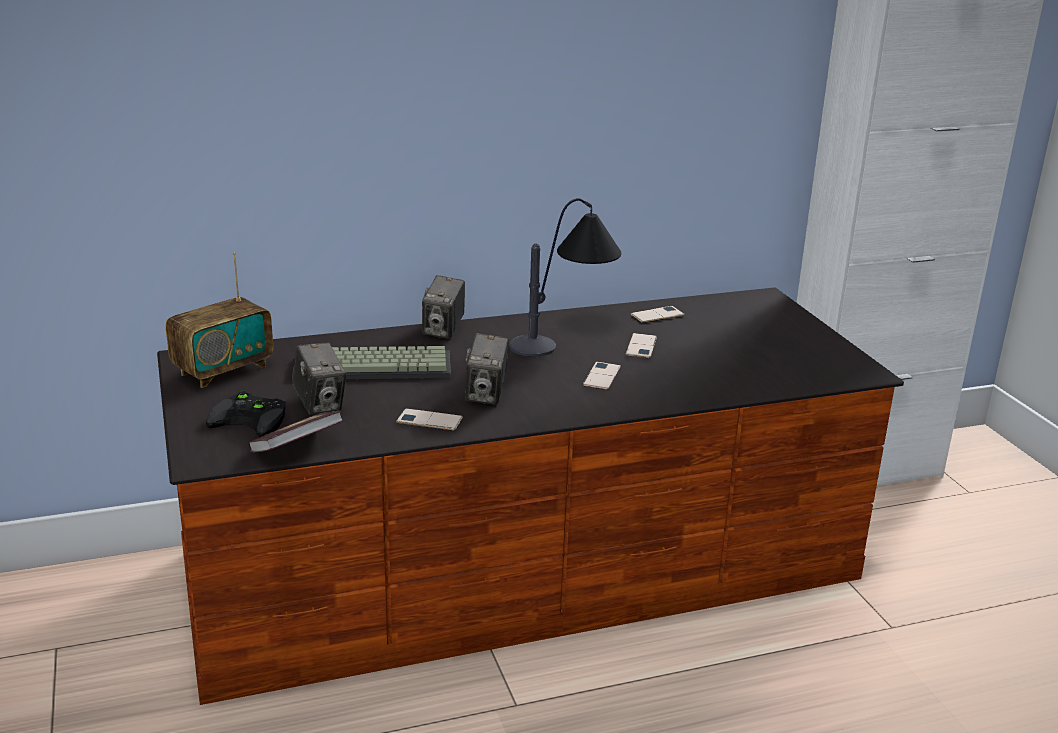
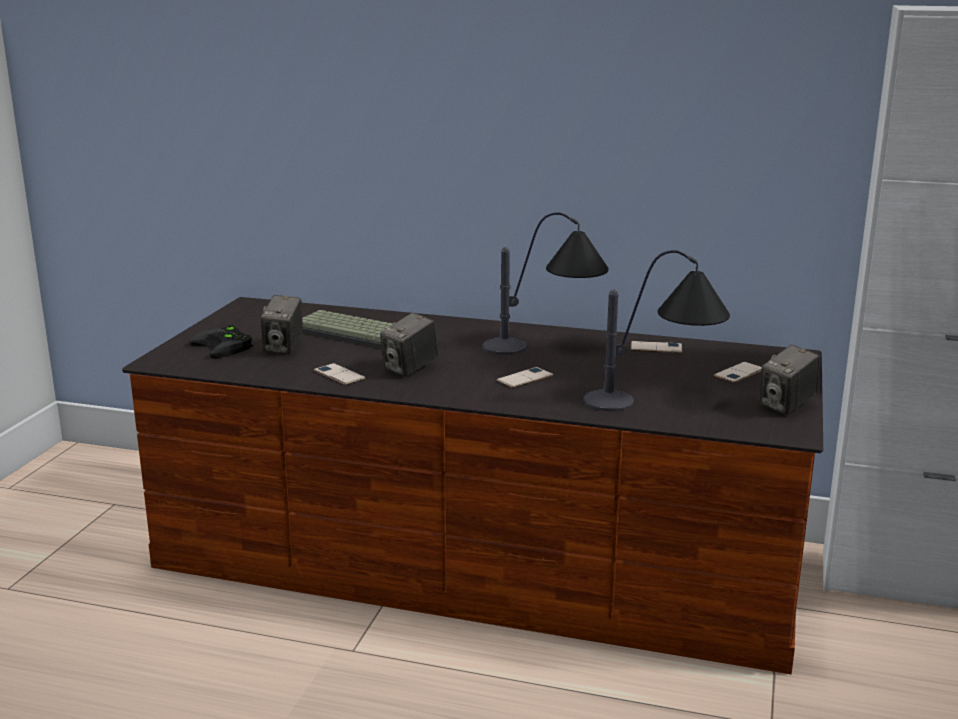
camera: 35 degrees right, 5 degrees down
(223, 370) = (258, 315): radio -> none
(297, 448) = (223, 369): book -> none
(443, 330) = (453, 323): camera -> camera (786, 406)
(641, 346) = (599, 366): phone -> phone (739, 373)
(733, 367) = (658, 398): none -> table lamp

